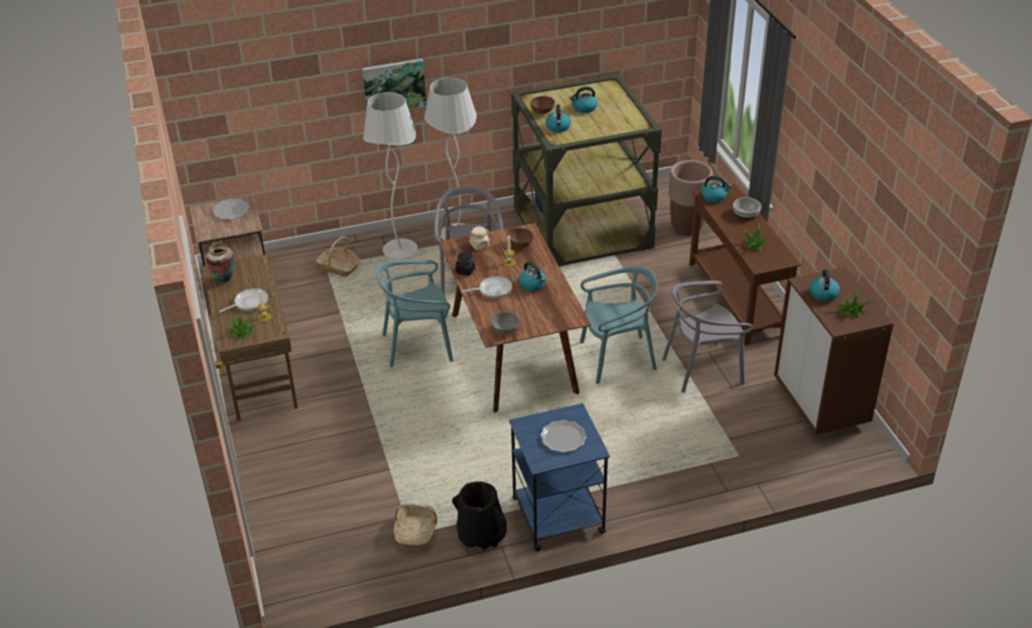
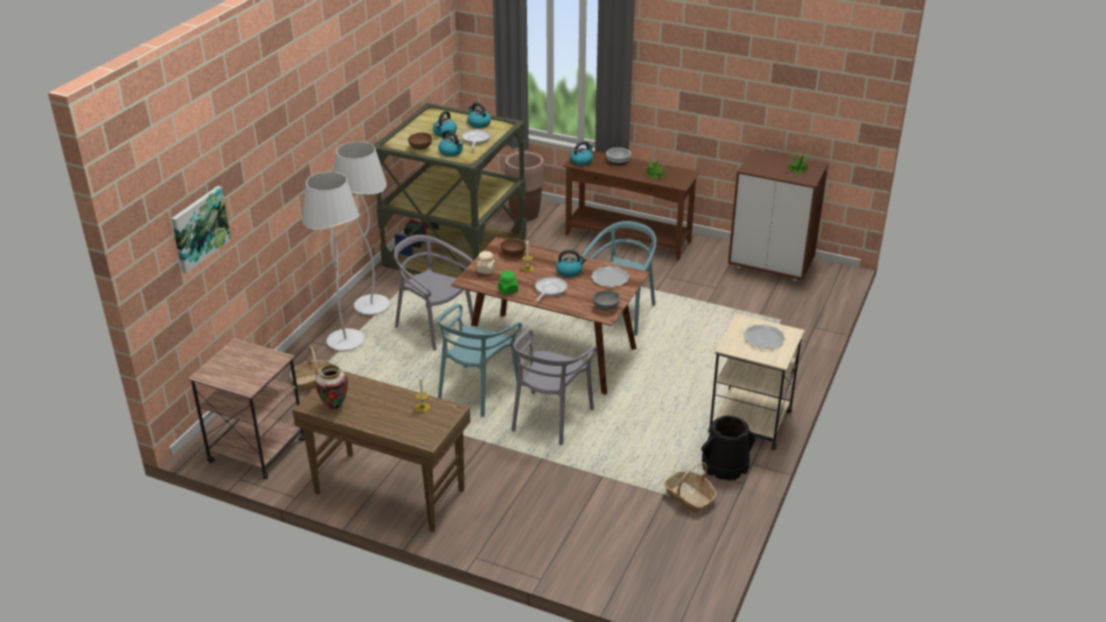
camera: 50 degrees left, 5 degrees down
(231, 211) = (237, 359): plate -> plate (610, 278)
(242, 332) = (424, 428): potted plant -> none
(249, 303) = (389, 407): frying pan -> frying pan (475, 140)
(394, 86) = (295, 174): picture -> picture (199, 228)
(465, 271) = (508, 290): black jar -> green jar
(557, 516) = (750, 423): blue cart -> beige cart
(702, 369) = (679, 287): grey chair -> grey chair (550, 418)
(823, 293) = (769, 168): kettle -> kettle (478, 124)

